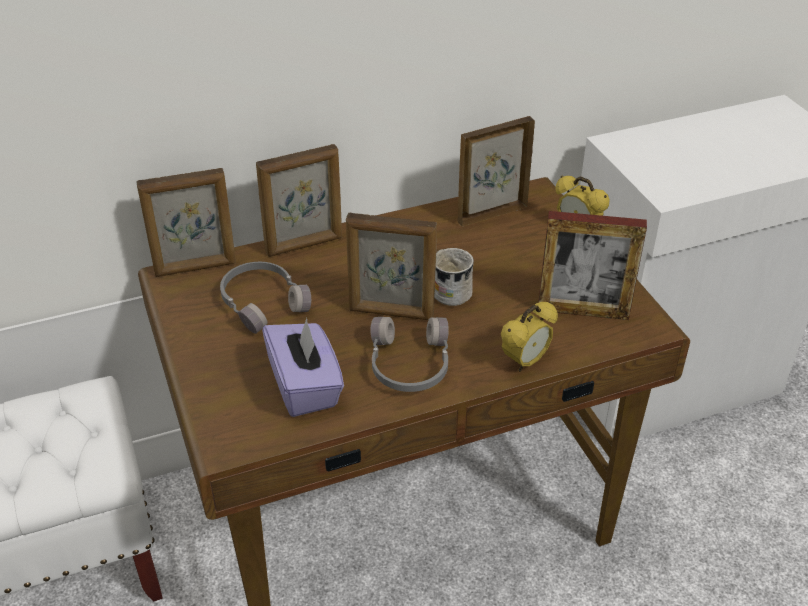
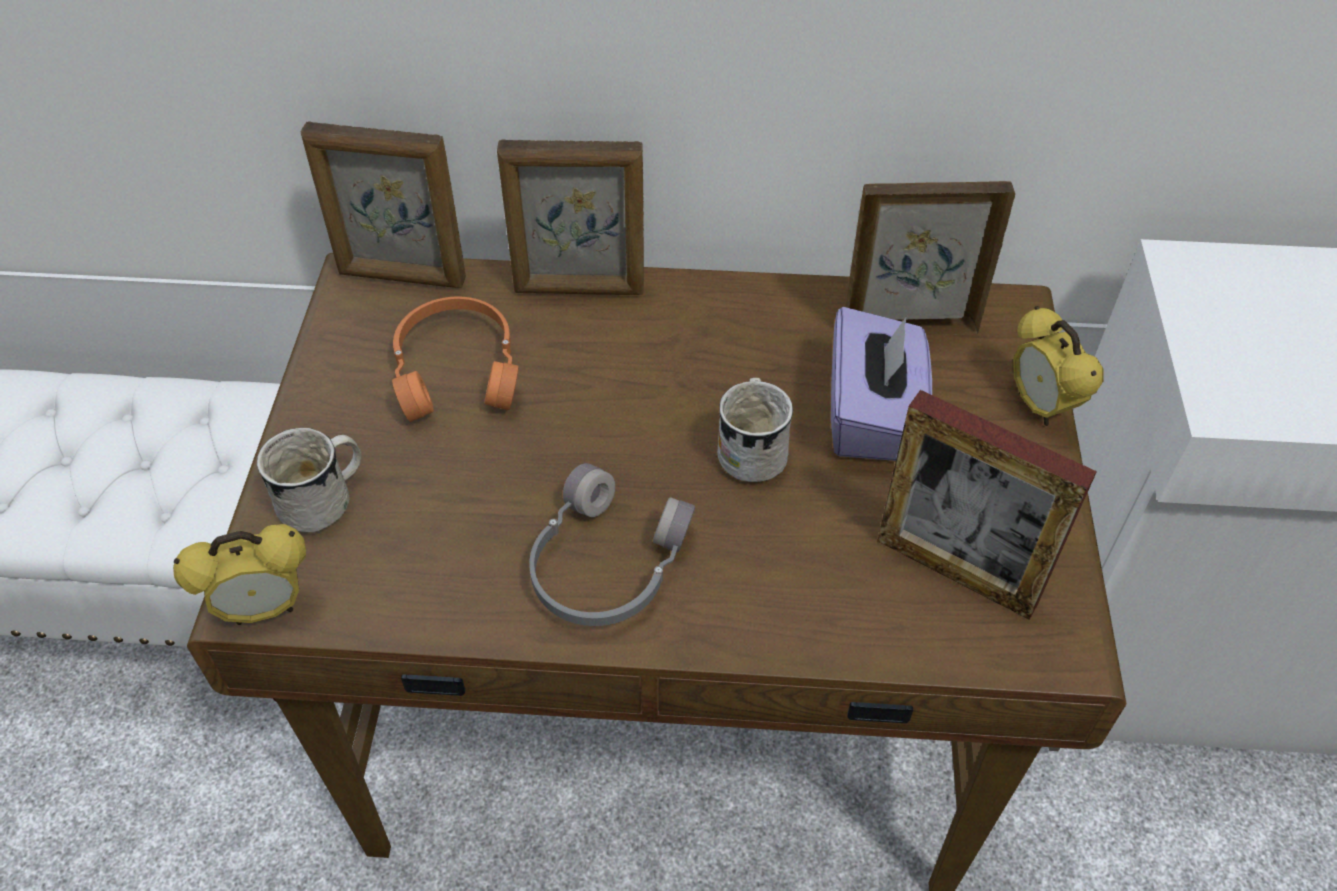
camera: 25 degrees right, 10 degrees up
(232, 386) = (326, 499): none -> white mug
(263, 302) = (458, 369): grey headphones -> orange headphones
(305, 386) = (427, 542): purple tissue box -> purple tissue box (873, 416)
(391, 313) = (636, 458): picture frame -> none
(525, 362) = (797, 633): alarm clock -> alarm clock (264, 609)

